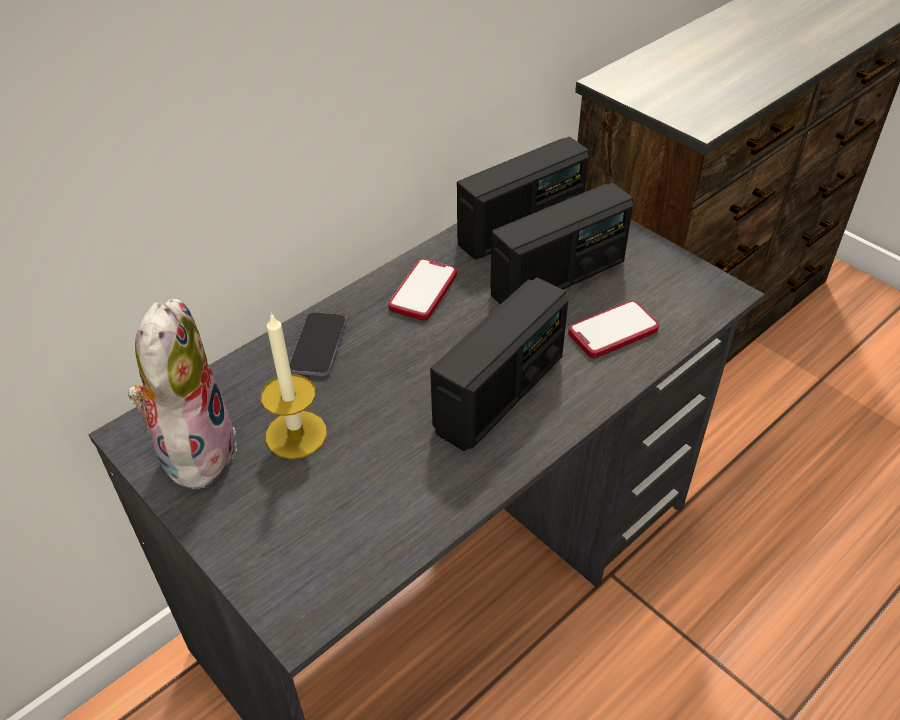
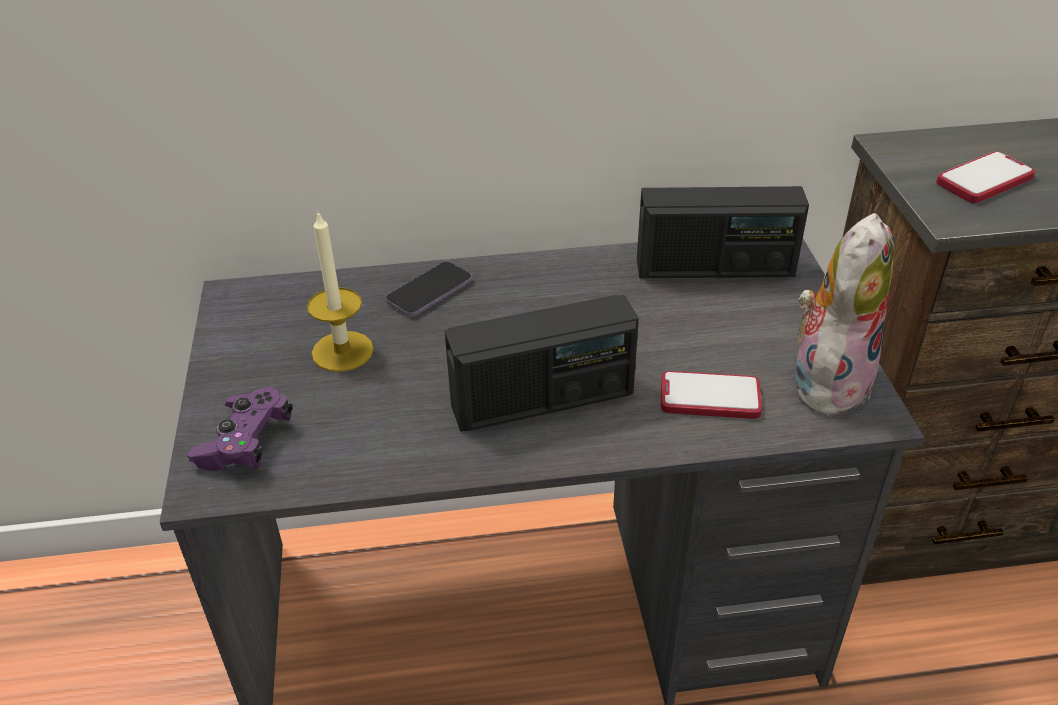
camera: 35 degrees right, 5 degrees down
(194, 448) = (261, 325): plush toy -> plush toy (827, 380)
(295, 559) = (246, 443): none -> purple game controller
(423, 291) = (563, 285): phone -> phone (984, 180)
(558, 278) = (705, 327): radio -> none

